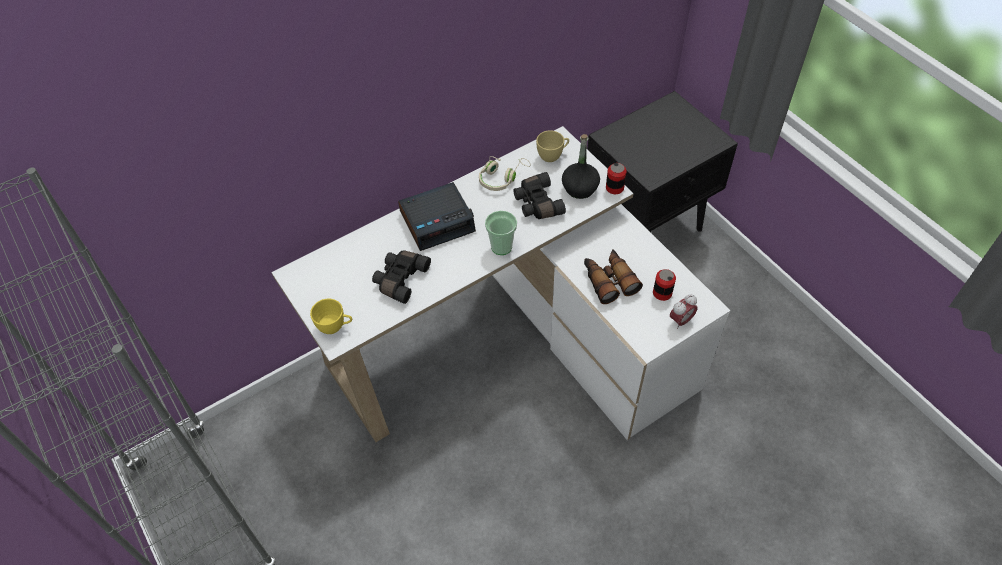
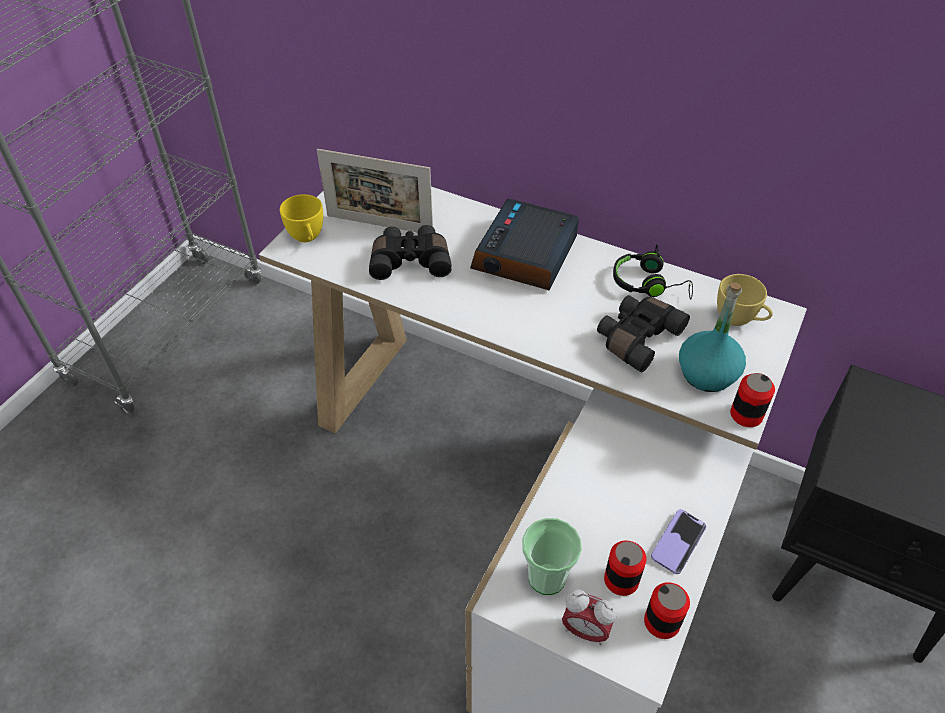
camera: 60 degrees right, 5 degrees down
(353, 282) = (379, 225): none -> picture frame
(437, 221) = (525, 255): alarm clock -> alarm clock turned 75 degrees clockwise
(501, 247) = (531, 332): cup -> cup (547, 577)
(502, 178) = (649, 284): beige headphones -> black headphones
(579, 188) = (707, 373): black bottle -> turquoise bottle
(609, 280) = (593, 496): binoculars -> none
(654, 260) = (678, 542): none -> phone
(692, 289) = (662, 622): none -> can

